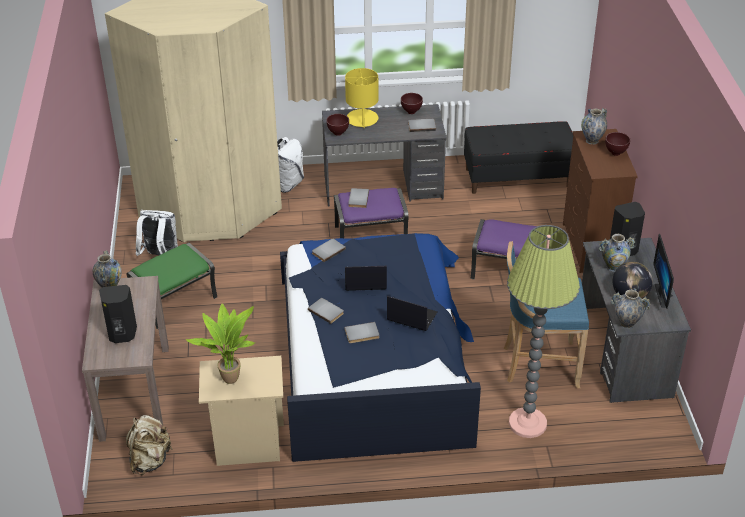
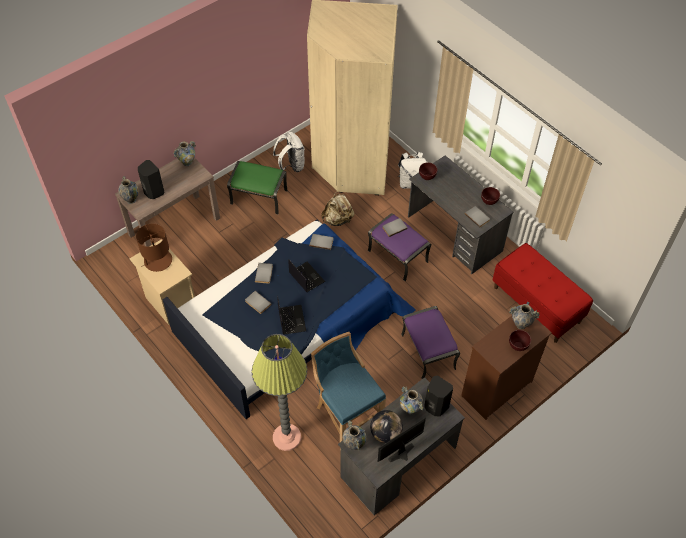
camera: 55 degrees right, 15 degrees up
(110, 359) = (131, 200): none -> vase
(150, 460) = (130, 266): beige backpack -> beige backpack (338, 219)
(230, 377) = (157, 261): potted plant -> brown table lamp
(362, 119) = (455, 181): yellow table lamp -> none
(517, 177) = (537, 304): black bench -> red bench

